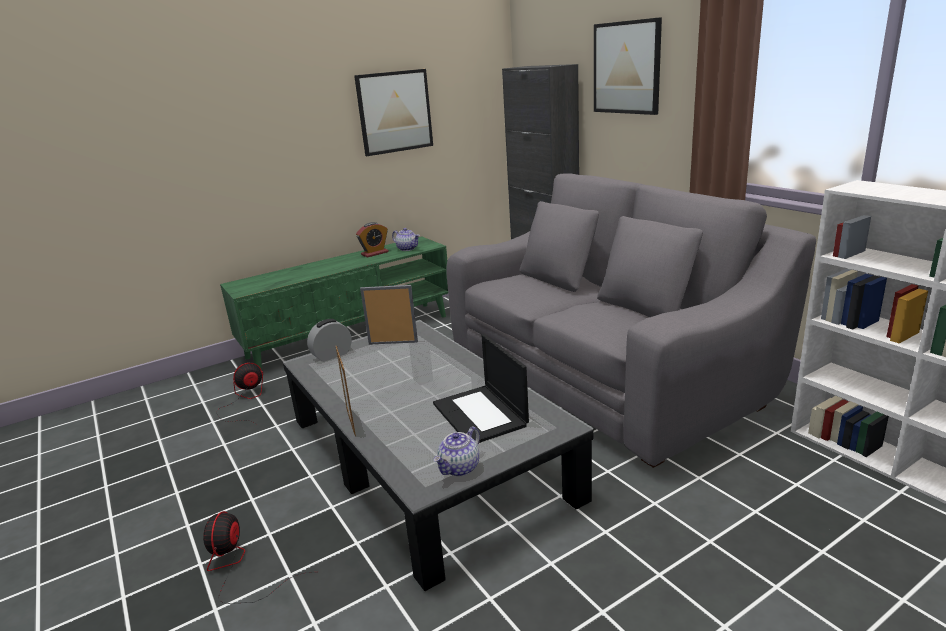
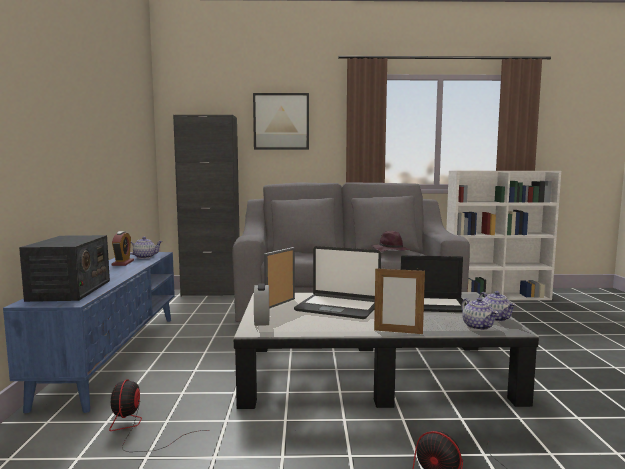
camera: 60 degrees left, 15 degrees down
(272, 278) = (70, 290): none -> radio
(351, 336) = (114, 355): green tv stand -> blue tv stand
(394, 112) = (112, 132): picture -> none
(409, 370) = (338, 307): none -> laptop
(411, 463) = (478, 326): none -> teapot
(599, 316) = (390, 250): none -> purple hat

